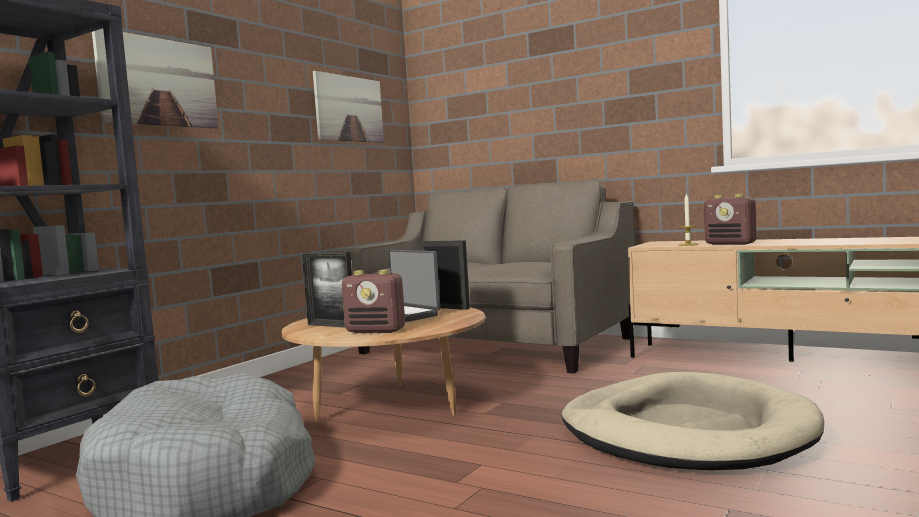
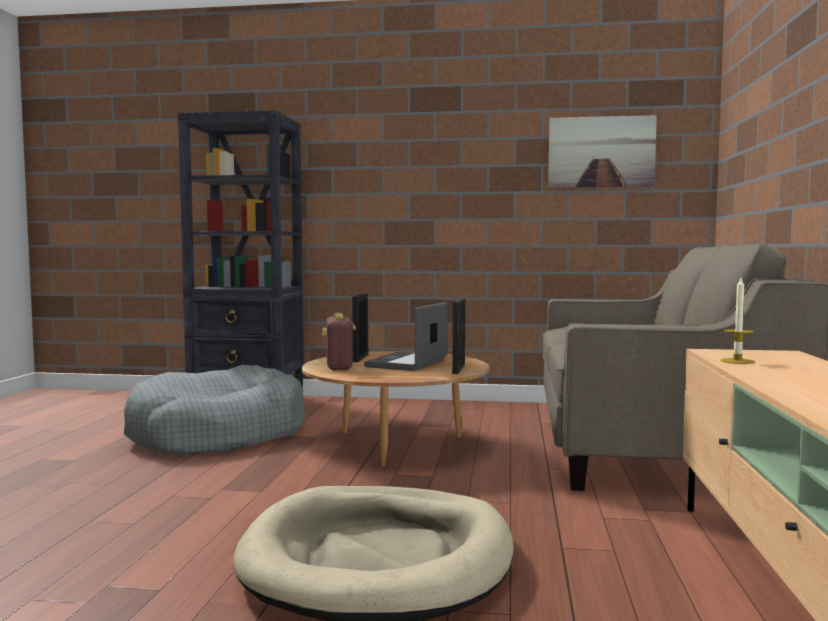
camera: 65 degrees right, 0 degrees up
(158, 82) = (376, 151): picture -> none
(731, 244) = (766, 373): radio -> none

